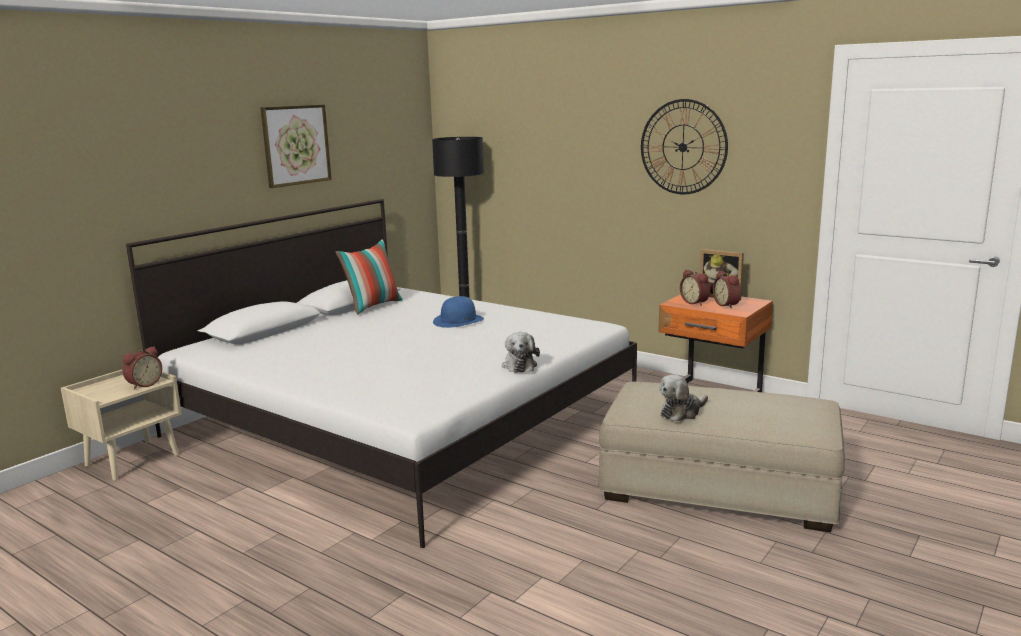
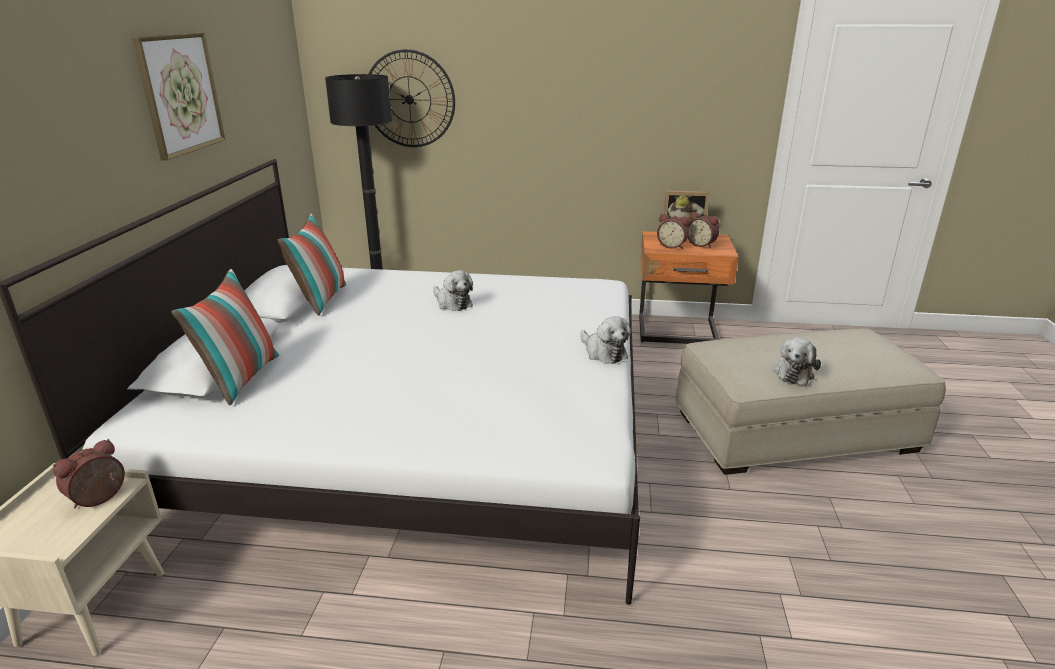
camera: 30 degrees left, 10 degrees up
(143, 384) = (100, 499): alarm clock -> alarm clock turned 150 degrees counterclockwise
(267, 339) = (240, 378): none -> pillow
(458, 320) = (452, 303): blue hat -> plush toy
(683, 147) = (637, 84): wall clock -> wall clock (409, 99)

